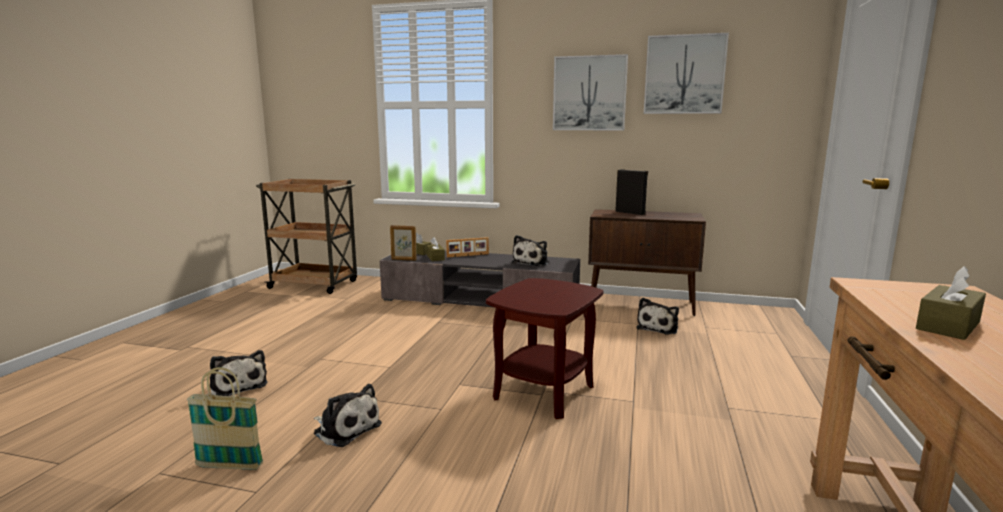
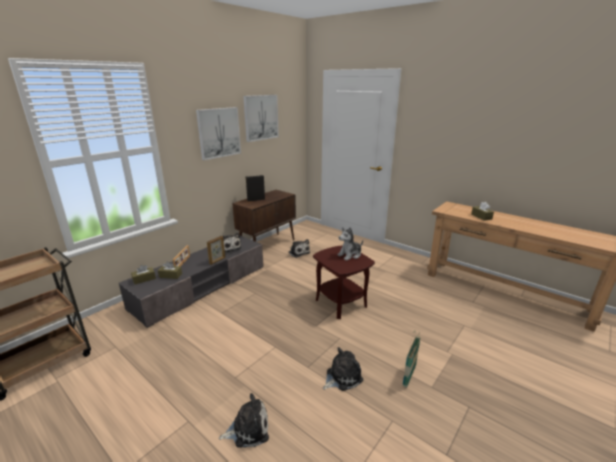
camera: 65 degrees left, 10 degrees up
(230, 466) = (362, 433): basket -> basket (409, 376)
(403, 260) = (157, 289): picture frame -> picture frame (217, 261)
(565, 296) = (350, 255): none -> plush toy

